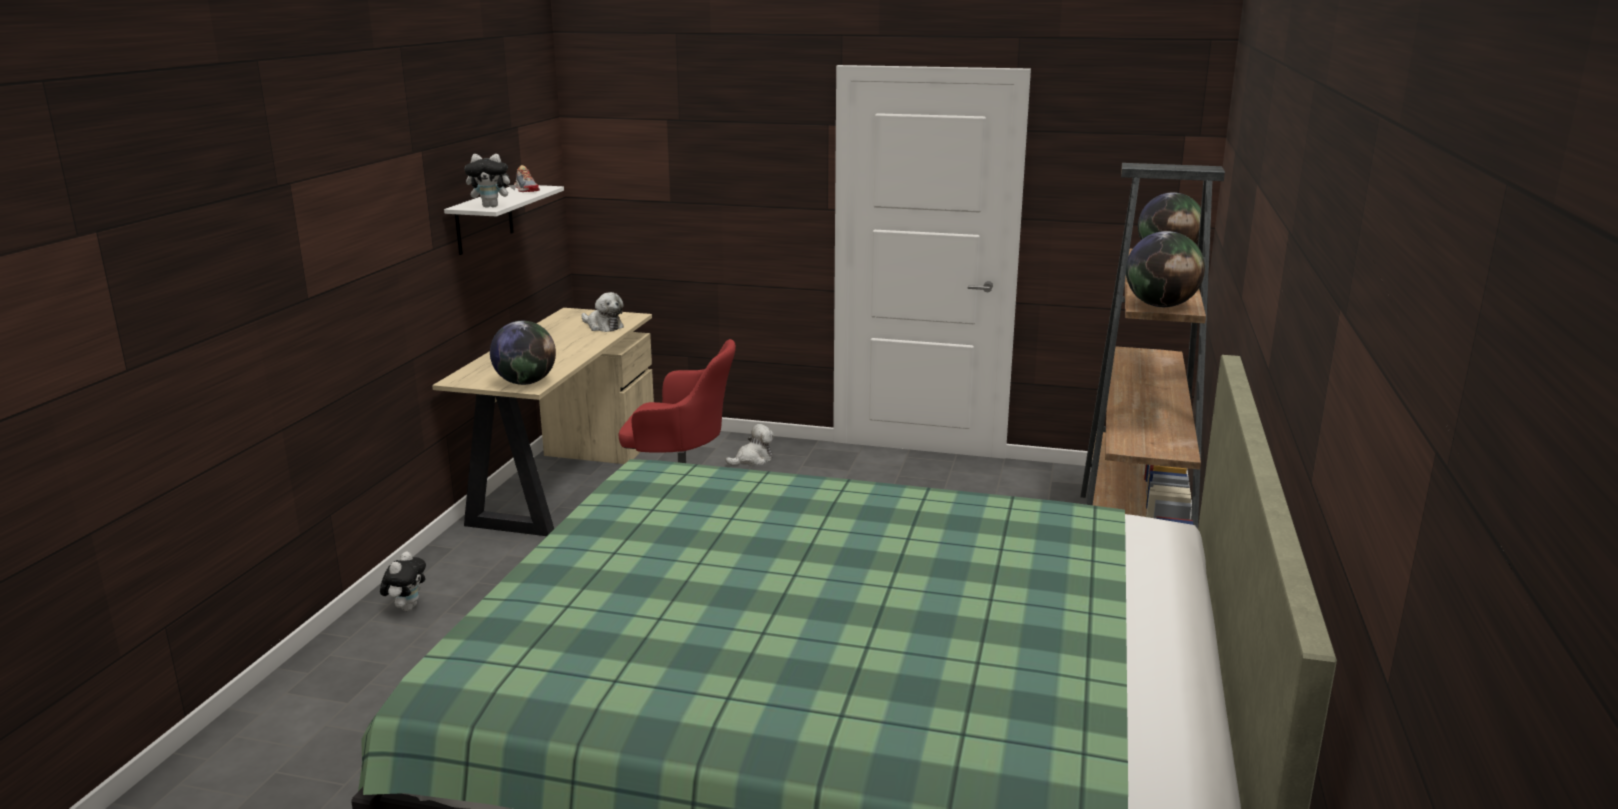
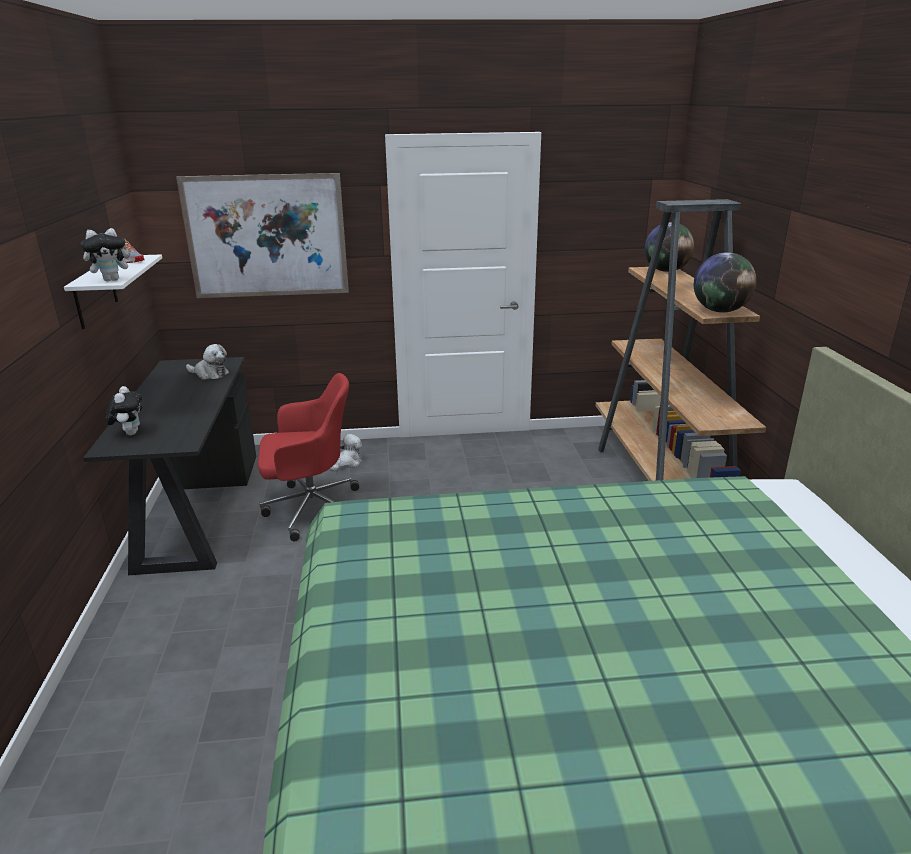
camera: 20 degrees left, 5 degrees up
(407, 607) = (113, 677): plush toy -> plush toy (130, 433)
(525, 382) = (176, 440): globe -> none
(562, 479) = (197, 510): beige desk -> black desk
(694, 176) = (266, 236): none -> picture

